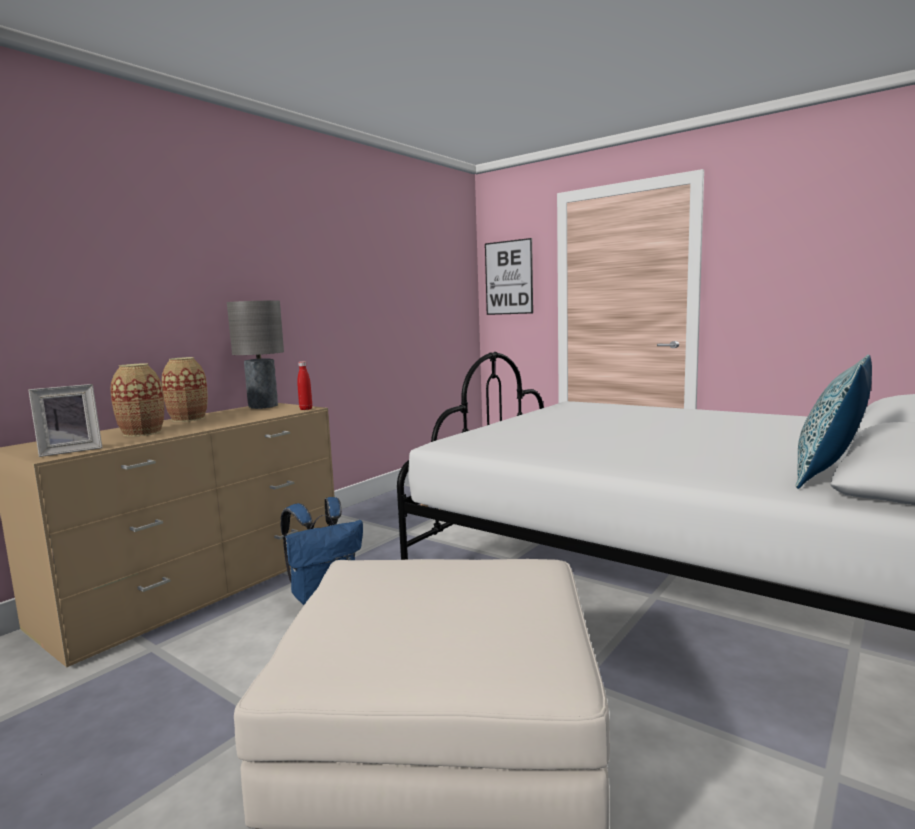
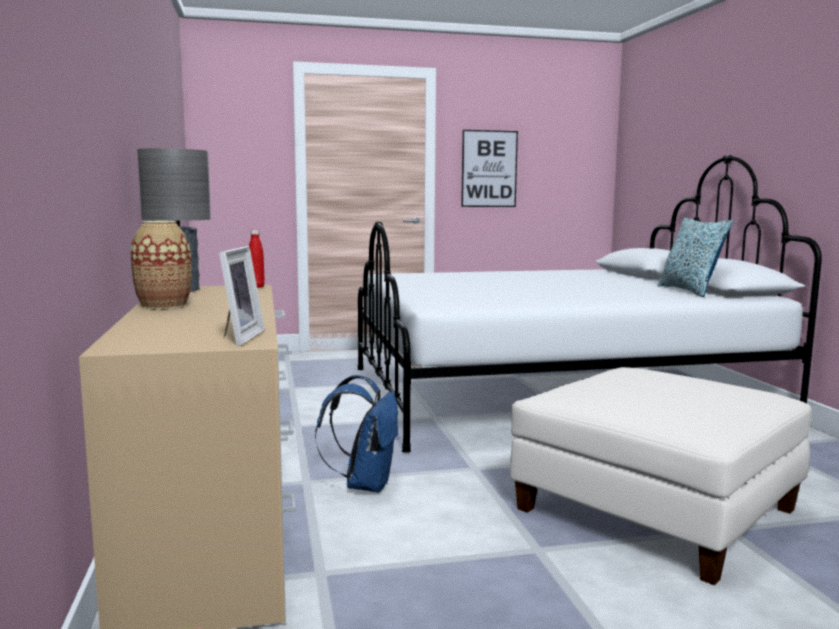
camera: 50 degrees left, 0 degrees up
(142, 433) = (204, 319): vase -> none
(509, 277) = (232, 145): picture -> picture (489, 169)

